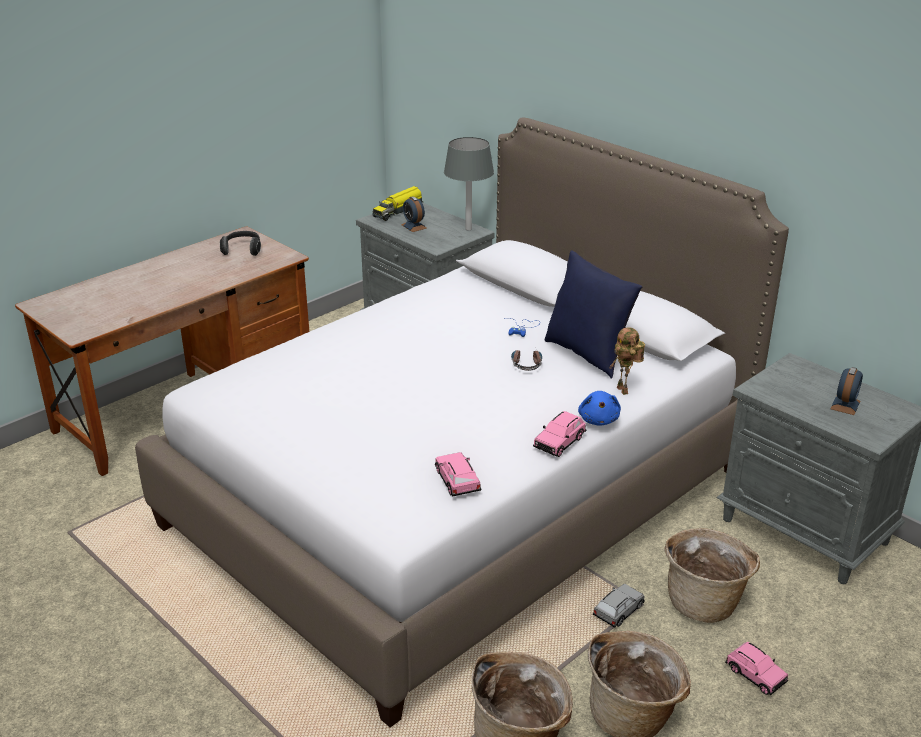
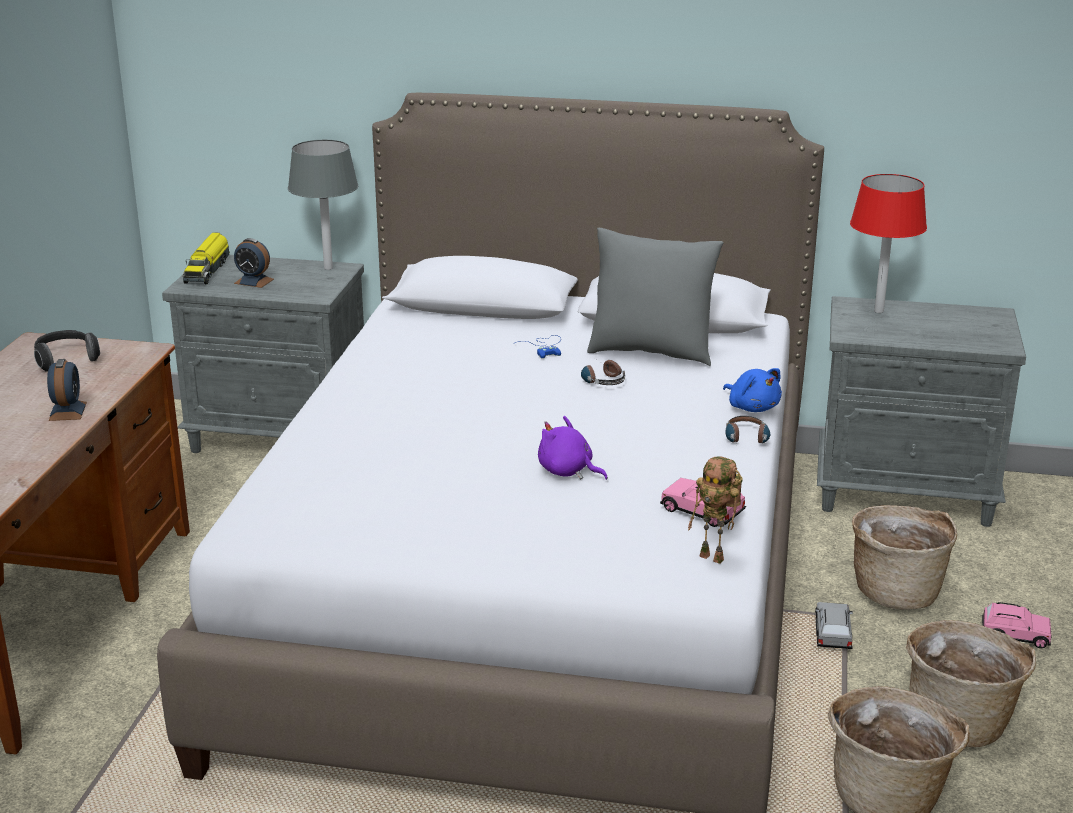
camera: 35 degrees left, 5 degrees down
(417, 420) = (568, 471): none -> purple plush toy
(559, 442) = (747, 440): pink toy car -> headphones
(587, 354) = (651, 352): blue pillow -> grey pillow
(624, 390) = (738, 373): toy robot -> toy robot (714, 557)
(808, 377) = (879, 311): none -> red table lamp
(845, 405) = (942, 325): alarm clock -> alarm clock (67, 411)

